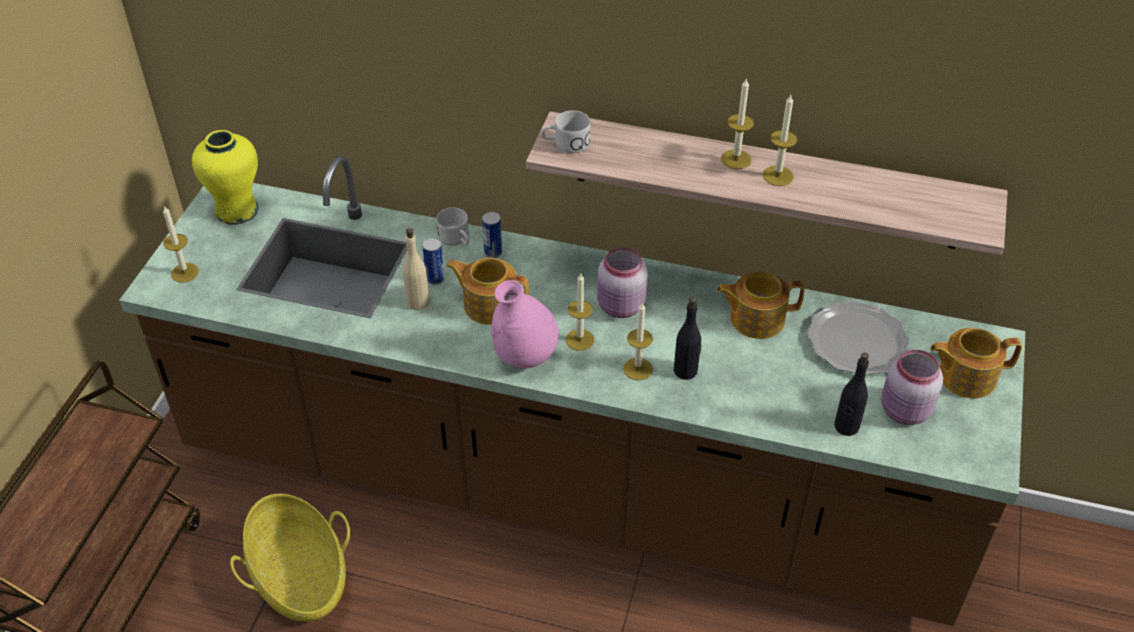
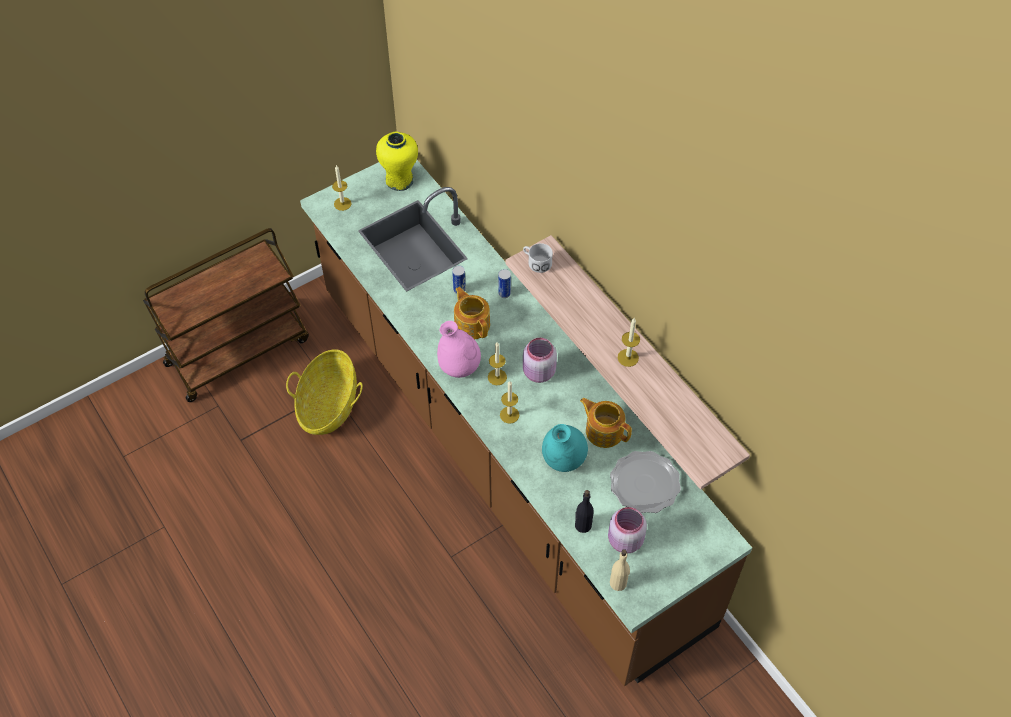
camera: 40 degrees right, 10 degrees up
(418, 302) = (438, 298): beige bottle -> beige bottle (618, 583)
(456, 239) = (493, 272): white mug -> none
(686, 371) = (533, 434): black bottle -> none
(736, 159) = (617, 332): candle -> none
(748, 375) = (563, 460): none -> turquoise vase
(965, 376) = (682, 547): teapot -> none

